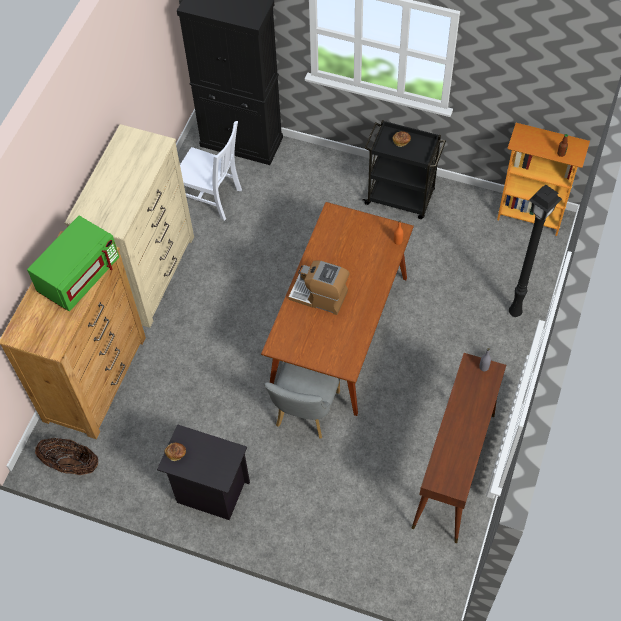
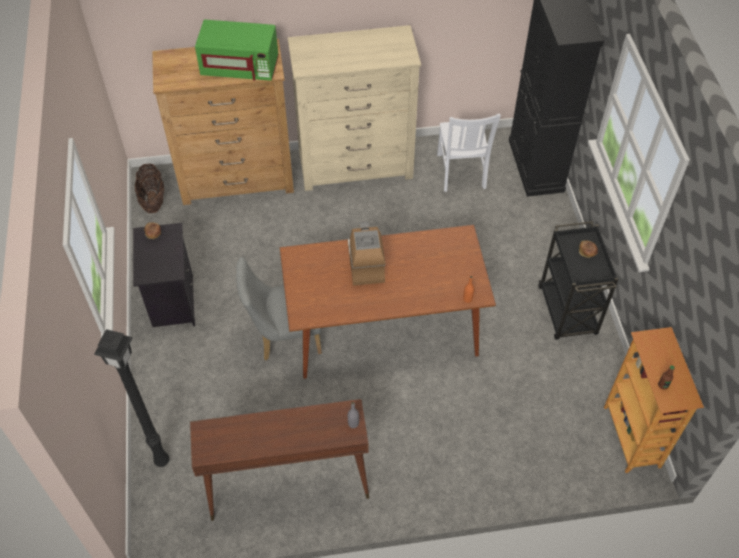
camera: 60 degrees right, 5 degrees down
(513, 312) = (501, 468): black floor lamp -> black floor lamp (161, 460)

